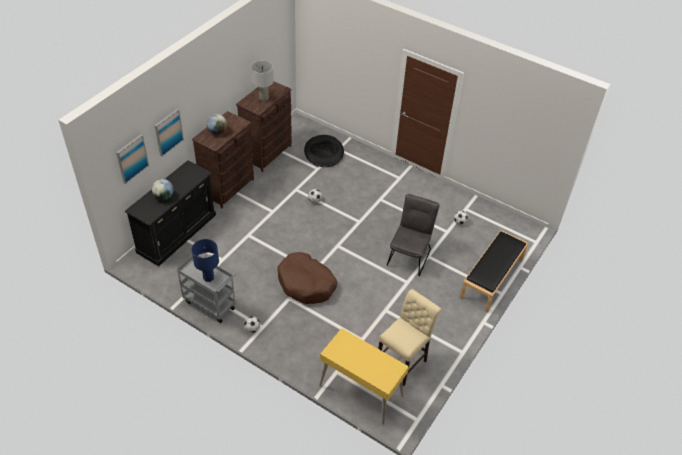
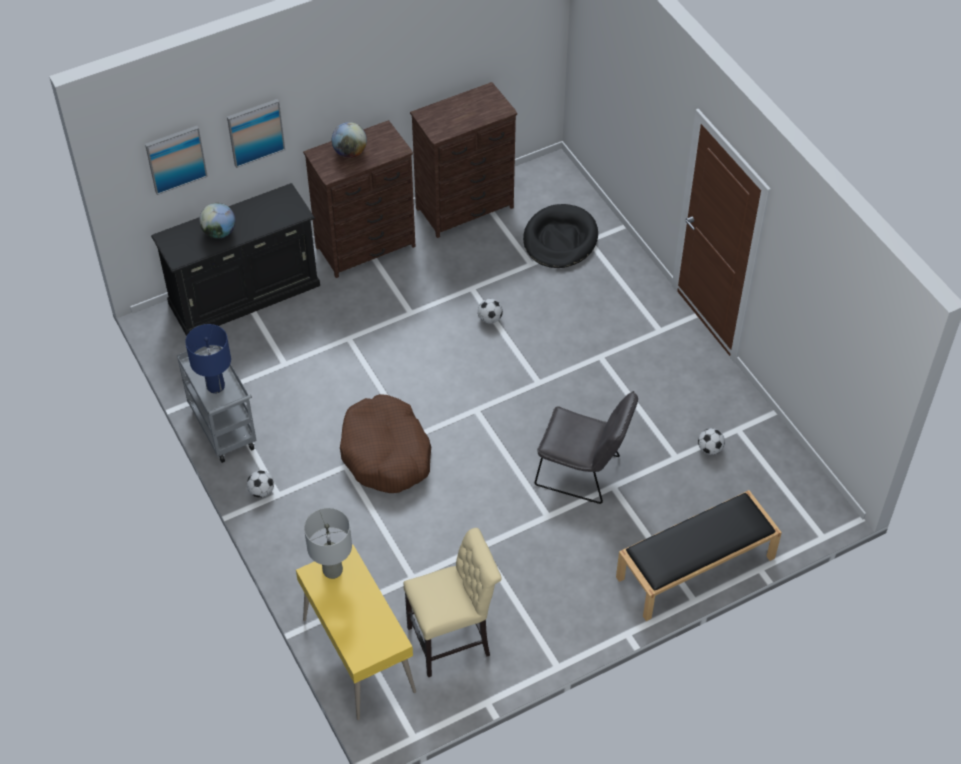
camera: 30 degrees right, 5 degrees up
(264, 98) = (460, 117): grey table lamp -> grey table lamp (333, 571)
(410, 255) = (583, 473): grey chair -> grey chair turned 60 degrees clockwise

